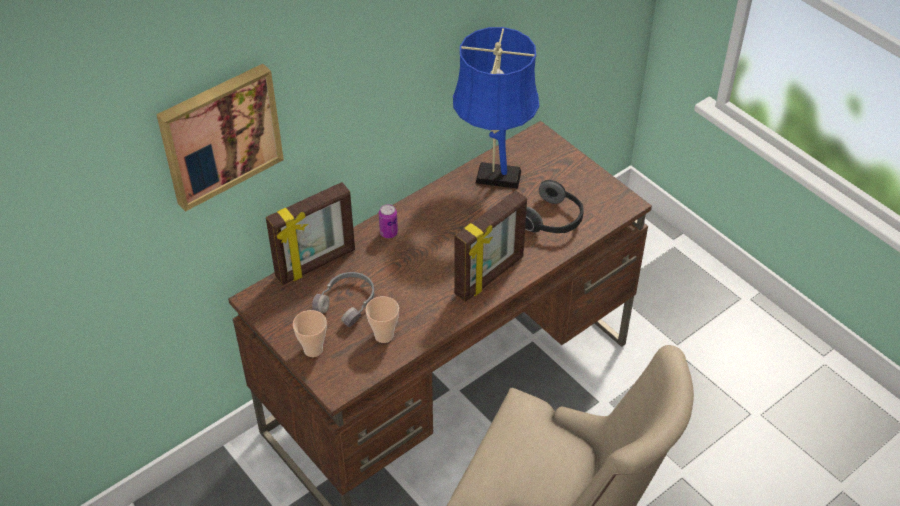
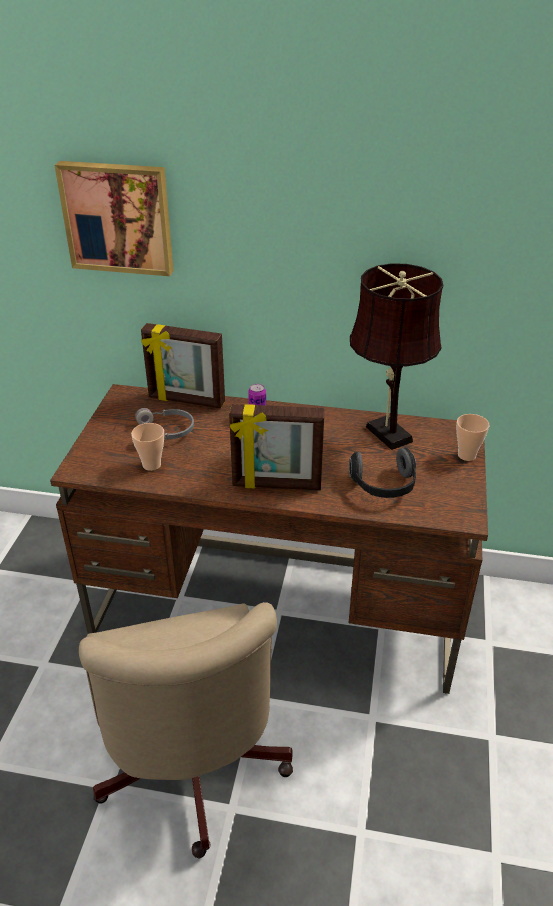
camera: 50 degrees right, 10 degrees down
(313, 349) = (102, 440): cup -> cup (466, 455)
(493, 176) = (386, 431): blue table lamp -> brown table lamp

